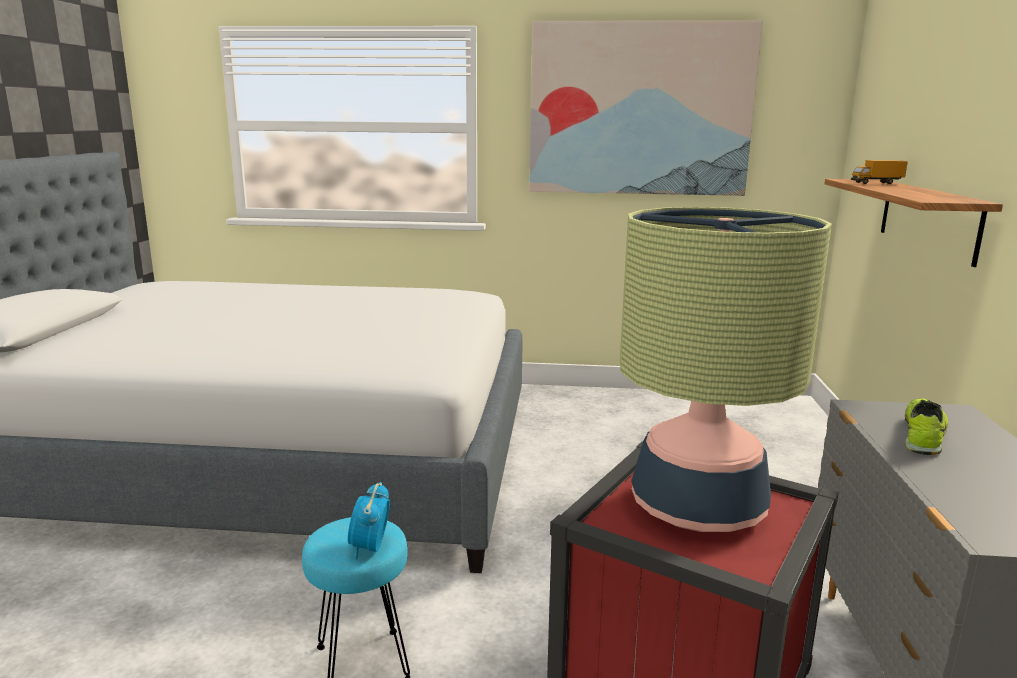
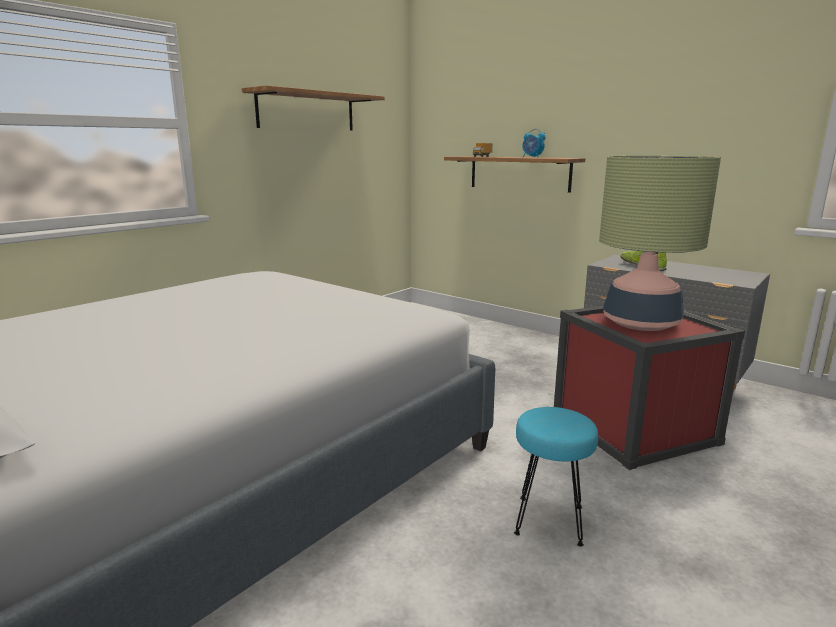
camera: 55 degrees left, 0 degrees up
(370, 548) = (575, 419): alarm clock -> alarm clock (532, 157)
(640, 110) = (307, 111): picture -> shelf

